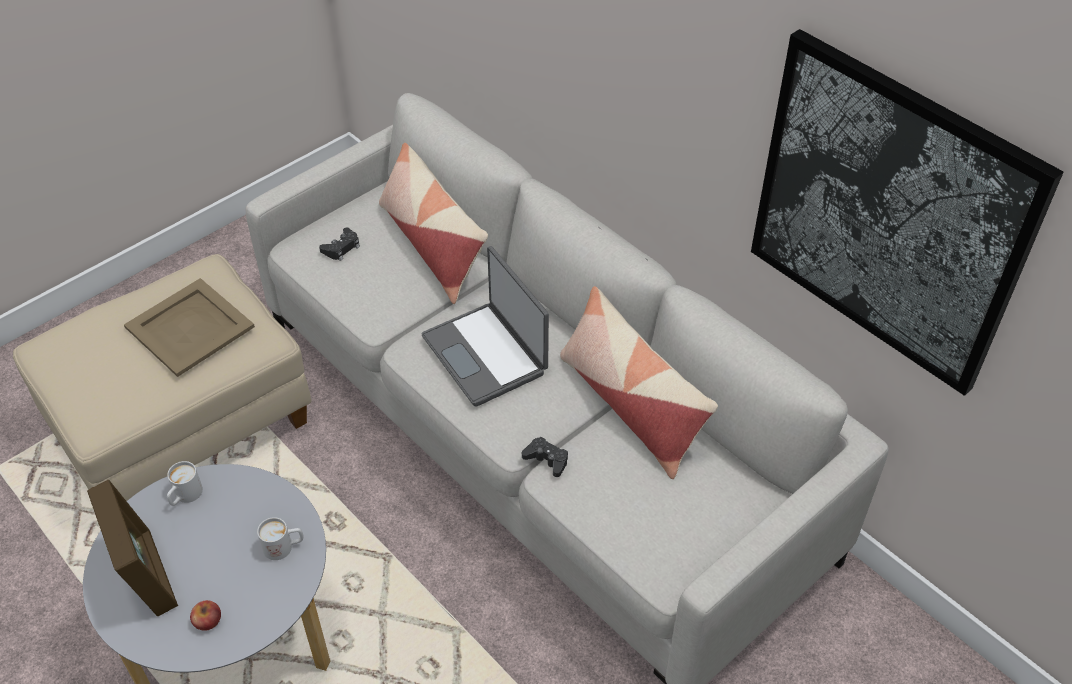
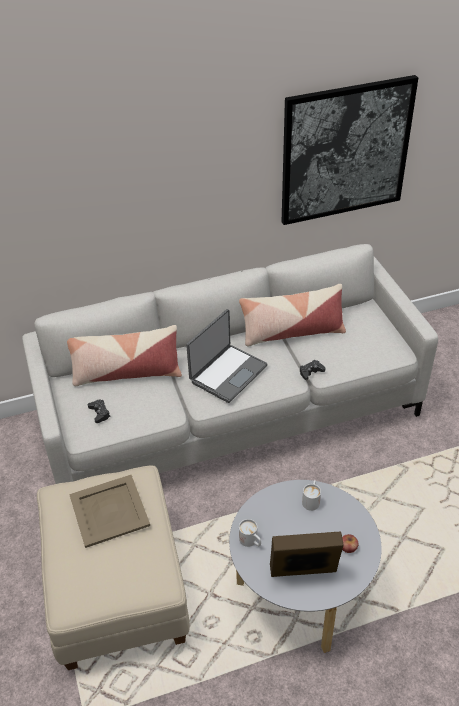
camera: 65 degrees left, 5 degrees down
(486, 354) = (227, 373): laptop -> laptop turned 45 degrees counterclockwise

